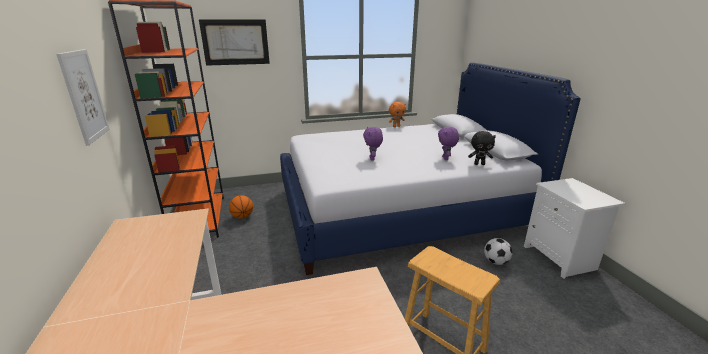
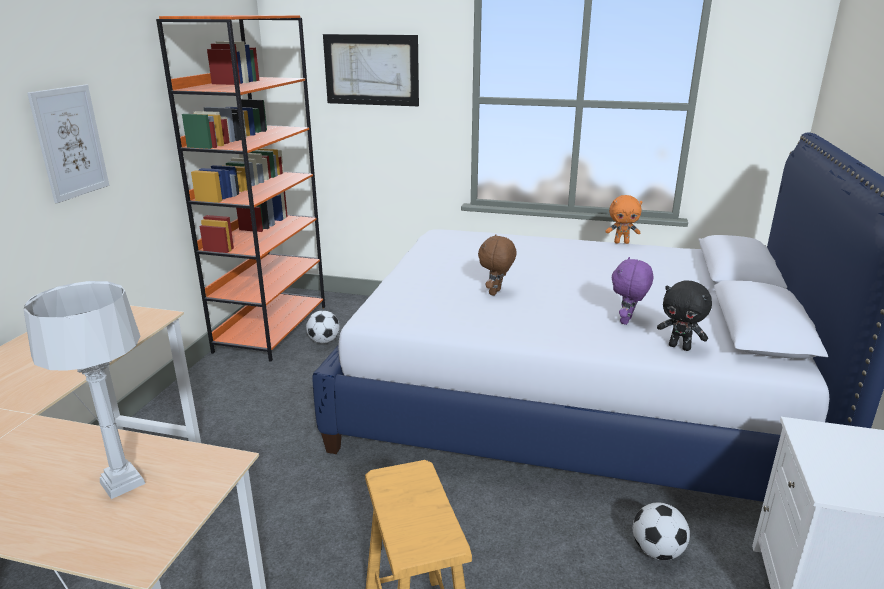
camera: 30 degrees right, 0 degrees up
(242, 217) = (324, 341): basketball -> football
(322, 313) = (121, 483): none -> grey table lamp
(372, 159) = (496, 293): purple plush toy -> brown plush toy

